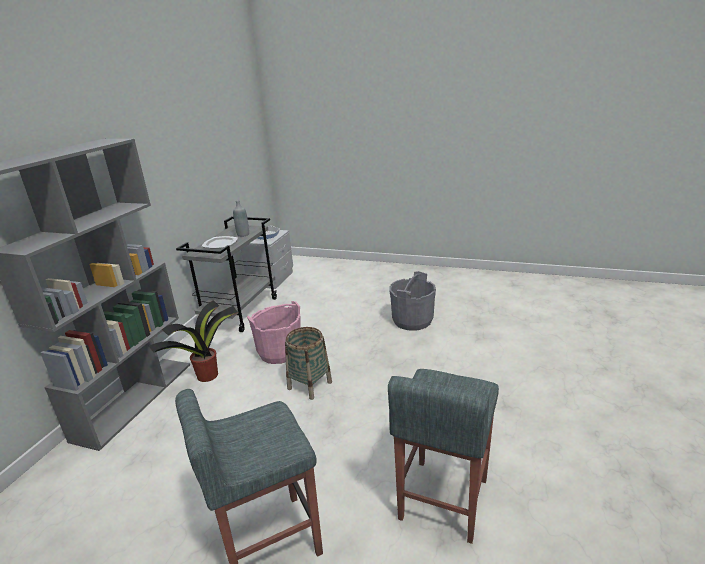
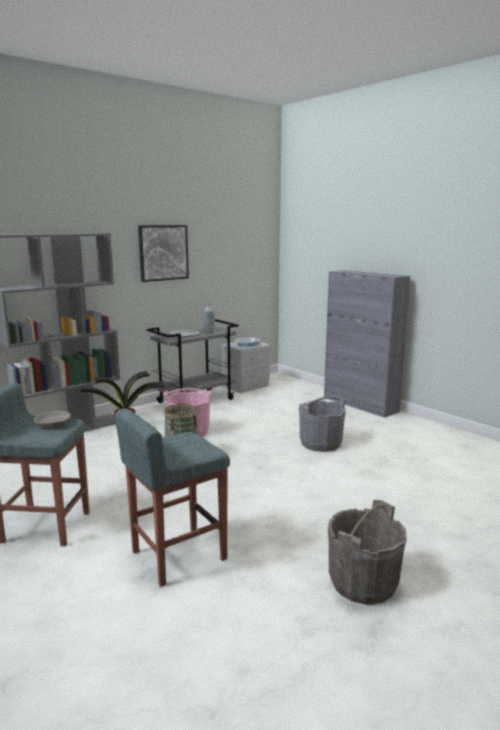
camera: 30 degrees right, 10 degrees down
(171, 150) = (163, 252): none -> picture
(261, 423) = (53, 424): none -> grey bowl
(395, 269) = (360, 404): none -> grey cabinet
(602, 445) = (363, 583): none -> grey bucket

